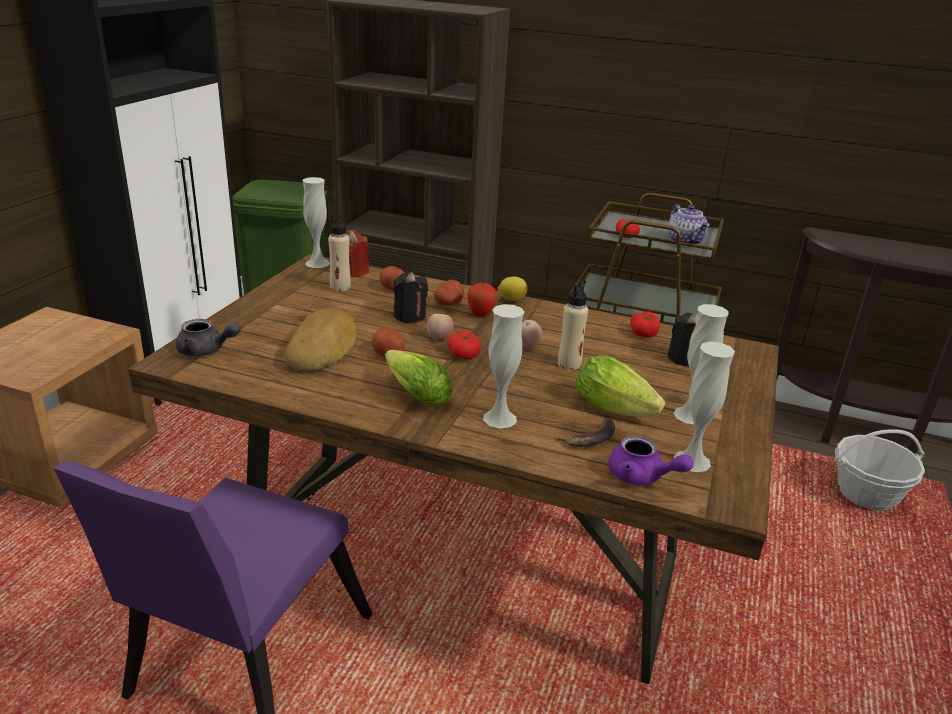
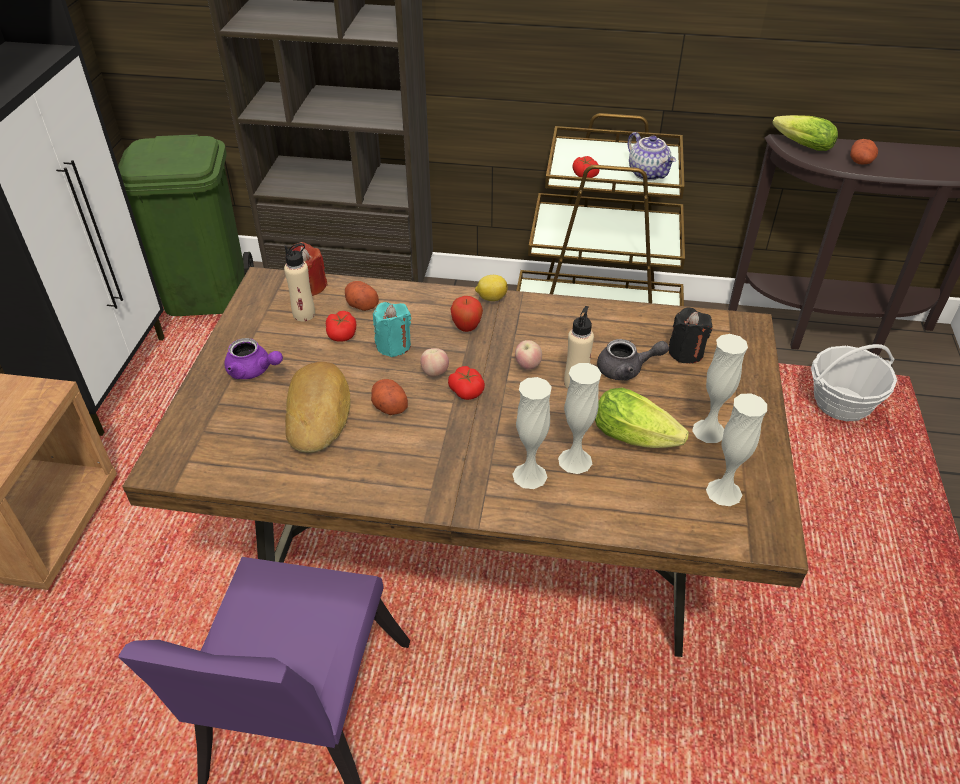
camera: 10 degrees left, 15 degrees up
(206, 351) = (196, 442): grey teapot -> grey teapot (626, 370)
(317, 263) = (265, 280): white vase -> white vase (575, 460)
(409, 316) = (393, 345): black candle -> turquoise candle
(414, 393) = (434, 458): lettuce -> lettuce (799, 145)
(448, 304) = (428, 318): potato -> potato (861, 161)
(590, 438) = (622, 482): banana -> none
(641, 477) = (683, 523): purple teapot -> purple teapot (253, 371)
(643, 332) = (637, 322): tomato -> tomato (342, 333)

